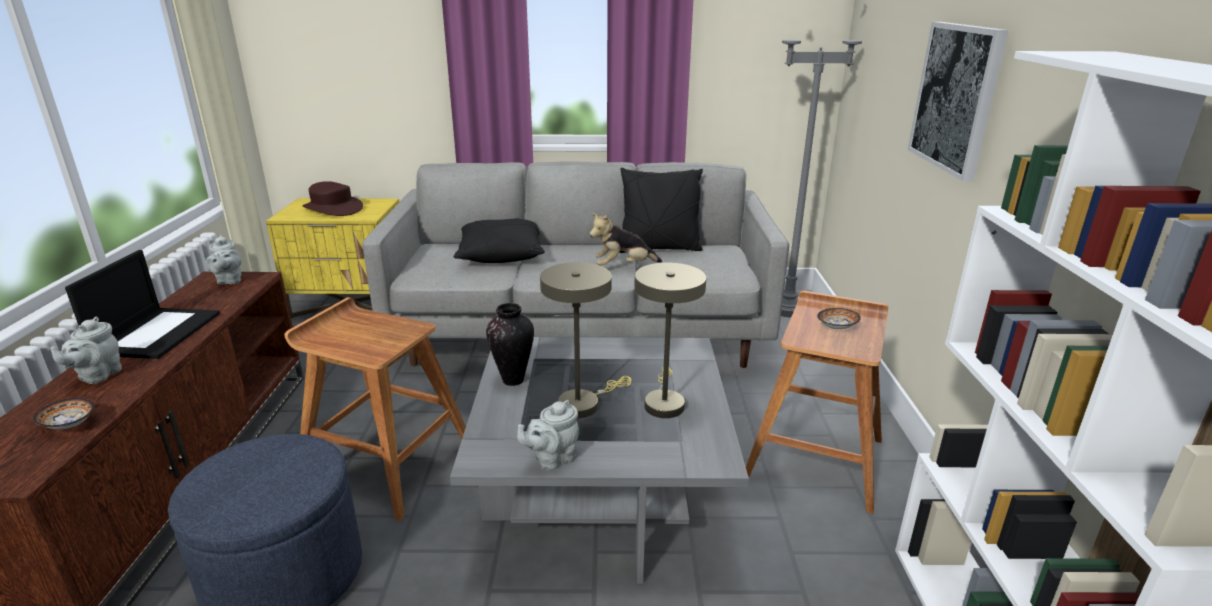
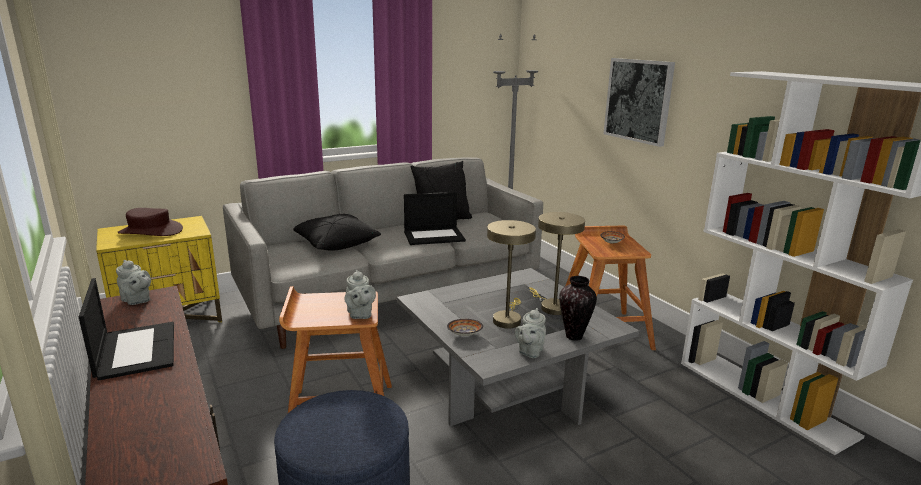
camera: 30 degrees left, 5 degrees down
(69, 424) = (173, 427): bowl -> bowl (464, 334)
(97, 376) = (134, 391): grey teapot -> grey teapot (360, 314)
(513, 381) = (447, 318): vase -> vase (574, 337)
(623, 267) = (434, 236): plush toy -> laptop

